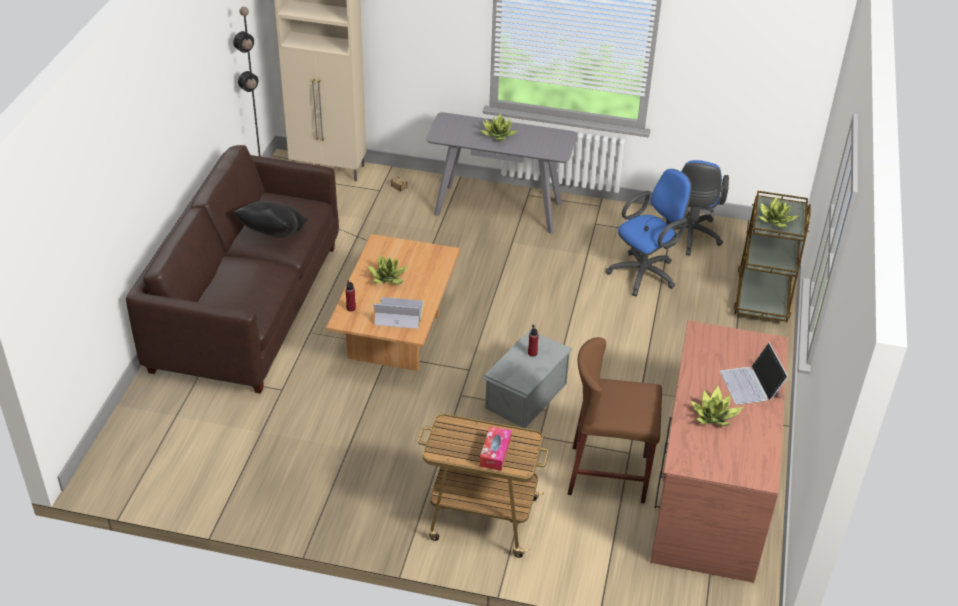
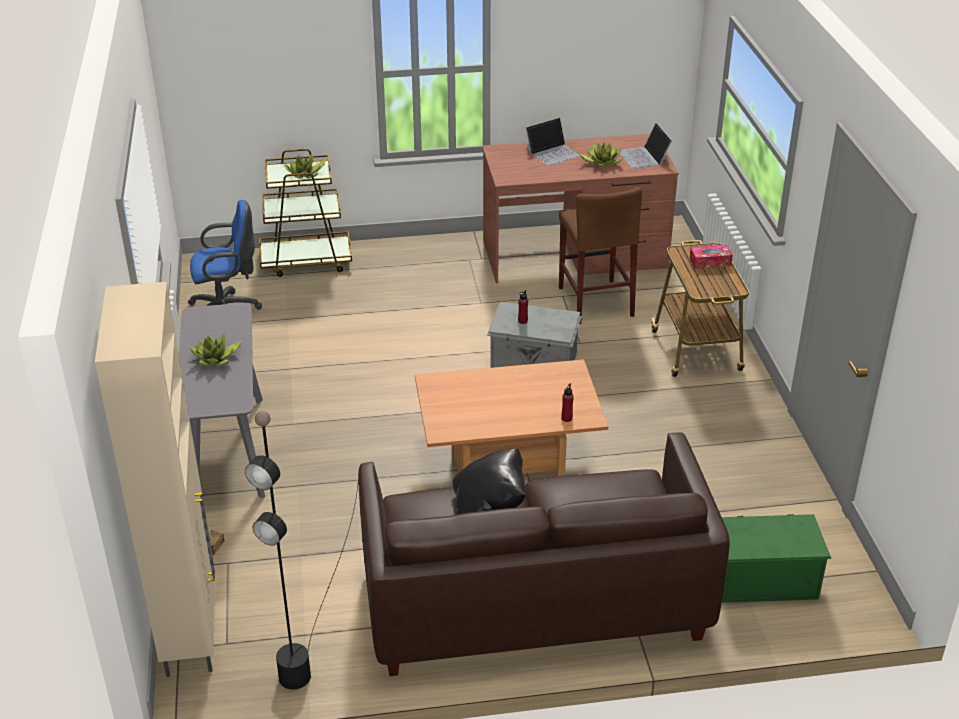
camera: 110 degrees left, 5 degrees down
(174, 430) = (762, 578): none -> green storage box
(388, 278) = (499, 408): potted plant -> none
(399, 313) = (551, 385): laptop -> laptop (644, 157)
(646, 273) = (303, 327): blue office chair -> none

